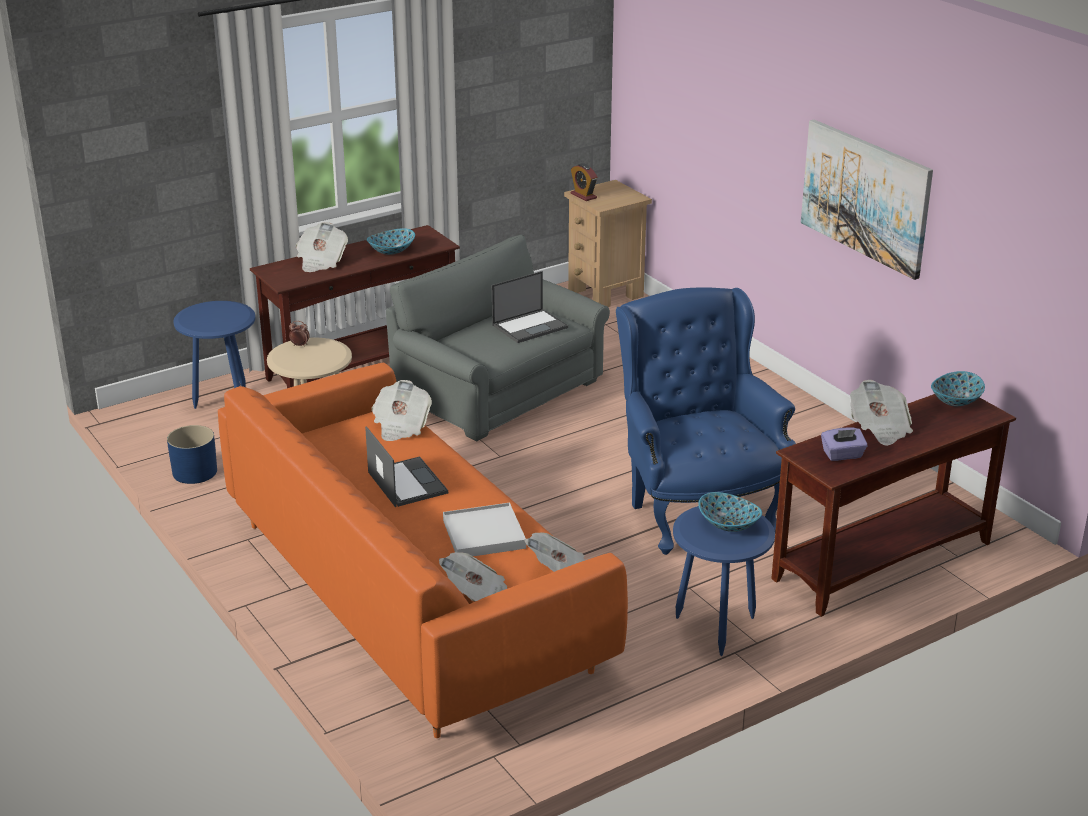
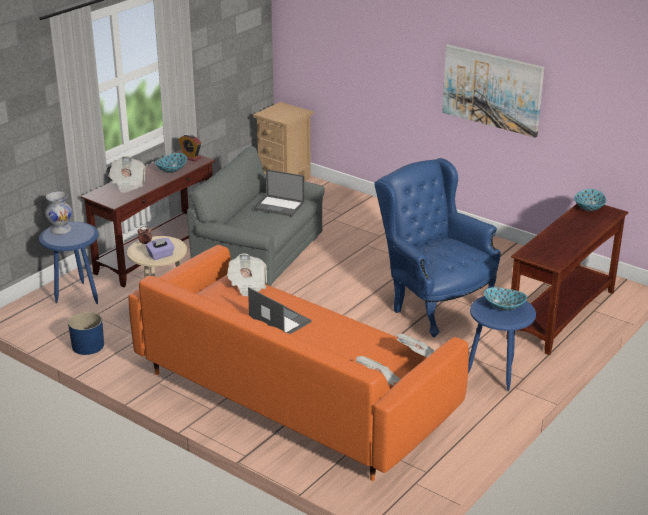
camera: 20 degrees left, 0 degrees up
(209, 309) = (61, 229): none -> white vase
(483, 534) = (353, 343): white tray -> none
(530, 326) = (280, 206): laptop -> laptop turned 75 degrees clockwise
(583, 196) = (268, 115): alarm clock -> alarm clock (190, 157)
(842, 455) = (550, 251): purple tissue box -> purple tissue box (161, 255)
(879, 428) = (559, 231): newspaper -> none

